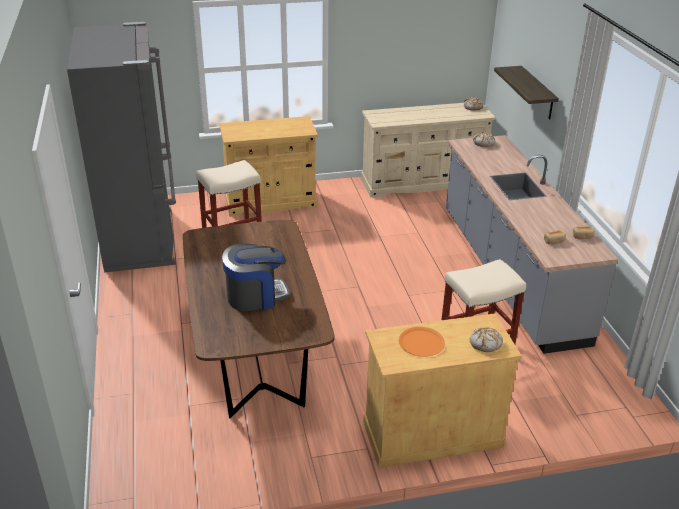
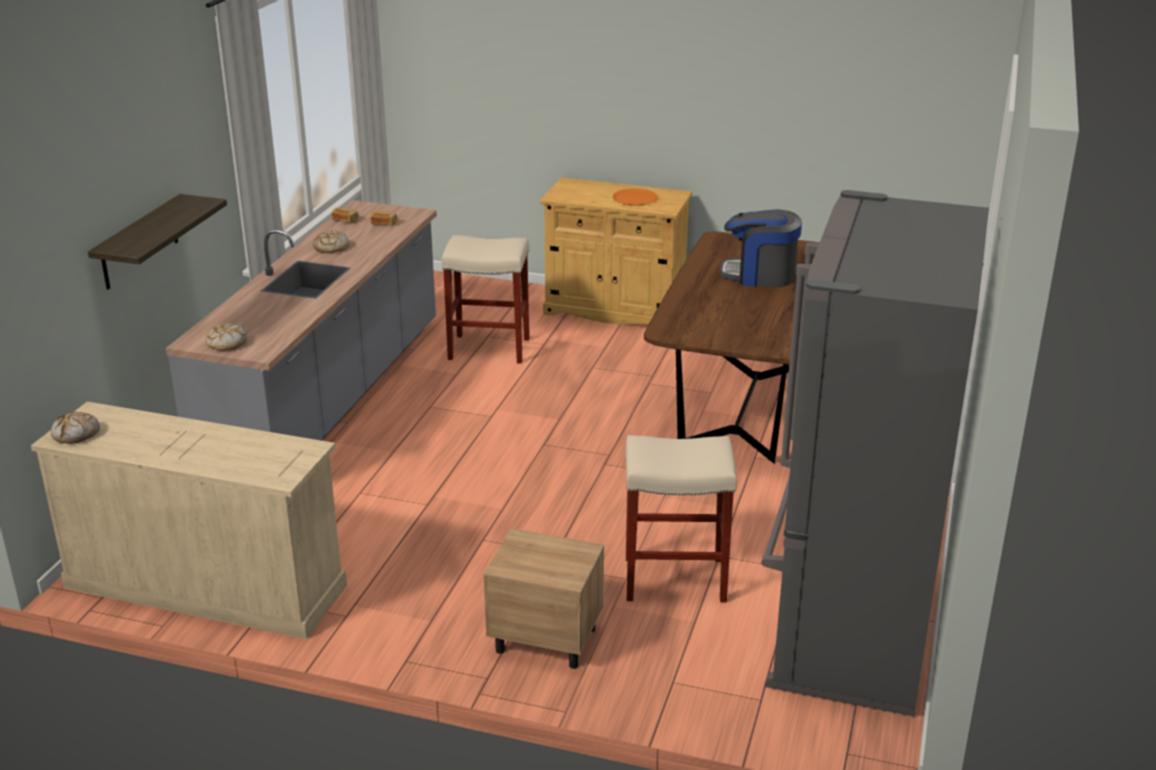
camera: 150 degrees left, 5 degrees down
(270, 202) = (544, 639): beige cabinet -> beige nightstand
(485, 343) = (579, 187): bread -> bread (331, 248)

